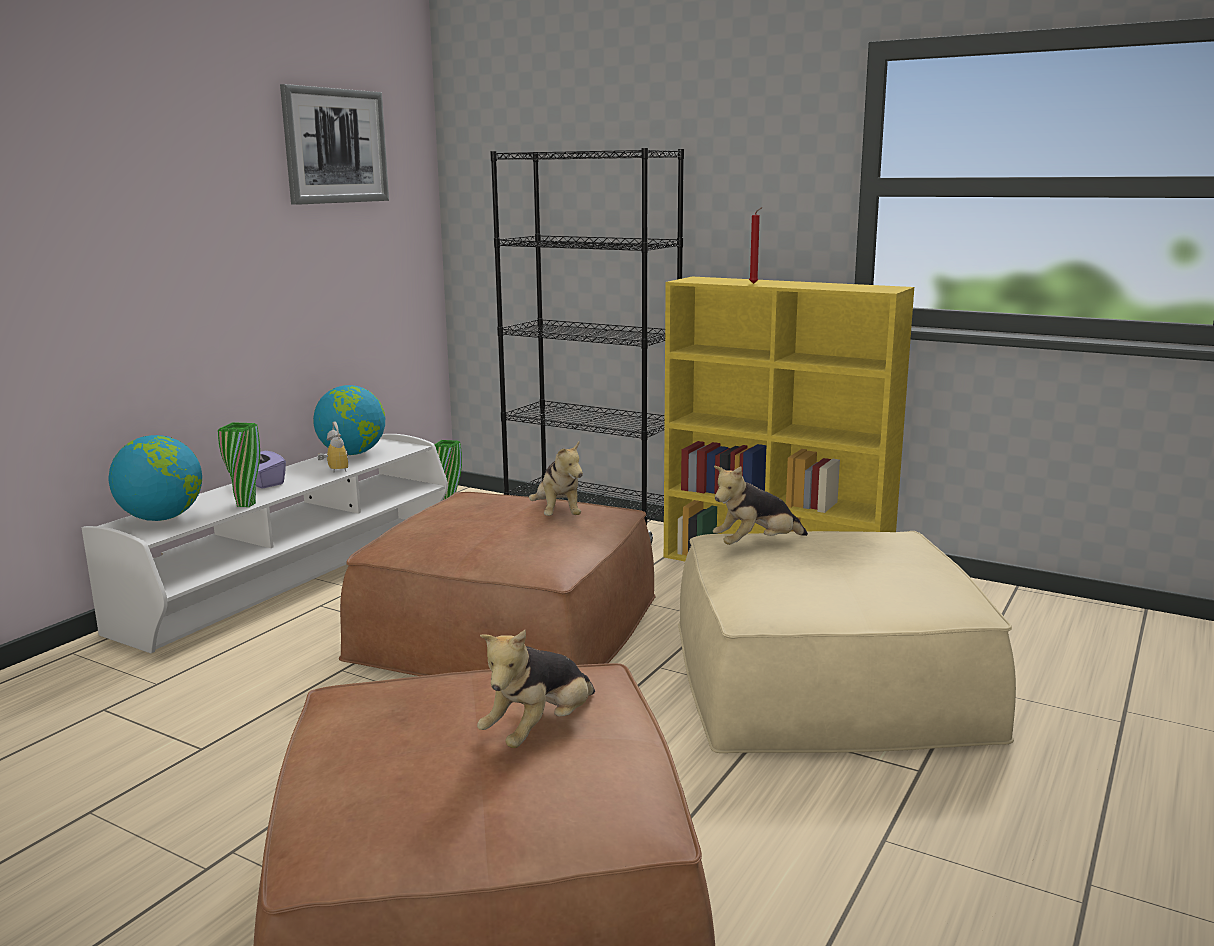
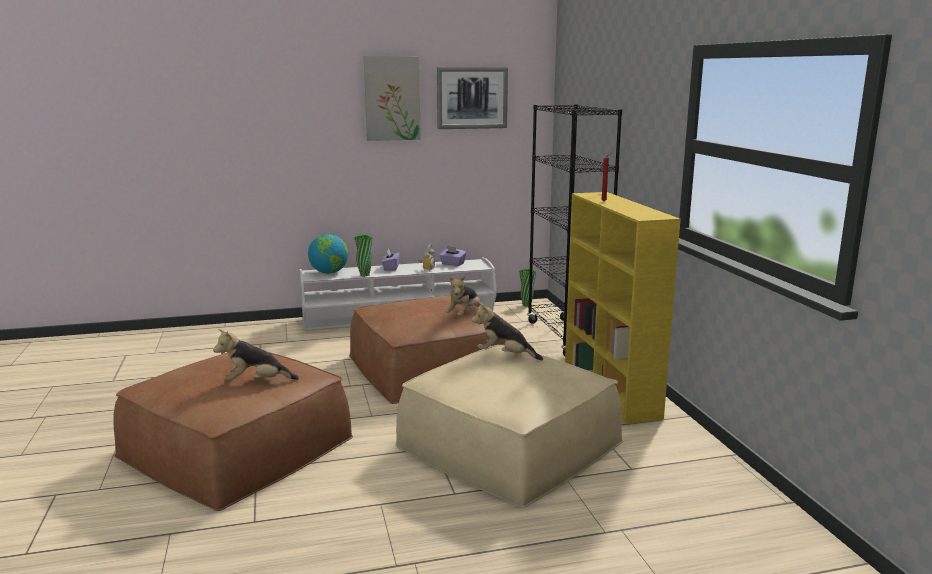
camera: 45 degrees right, 0 degrees up
(213, 143) = (392, 98): none -> picture
(352, 453) = (452, 264): globe -> purple tissue box

